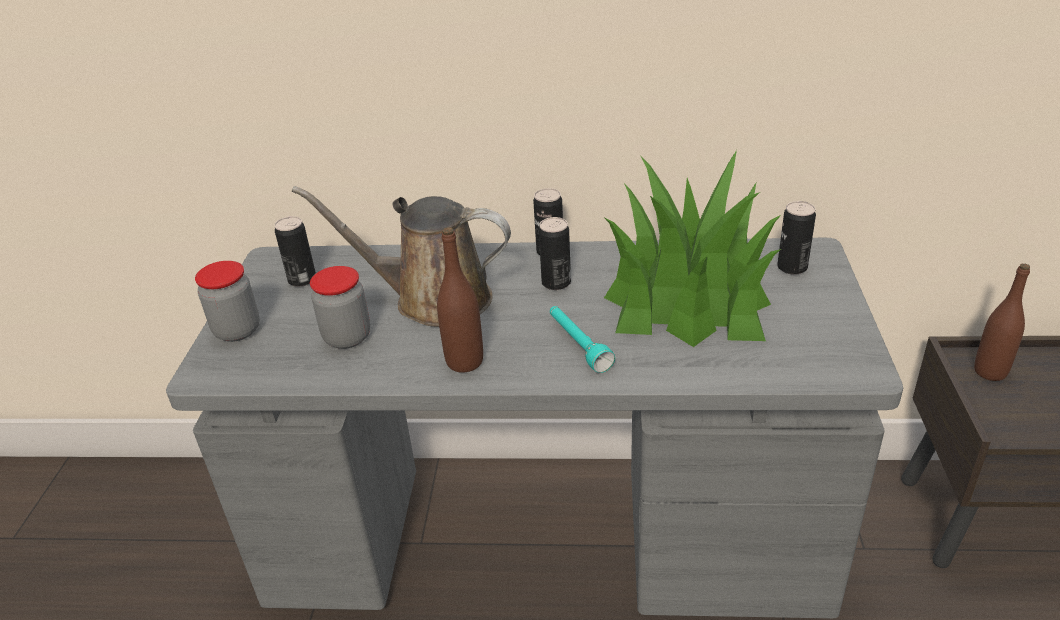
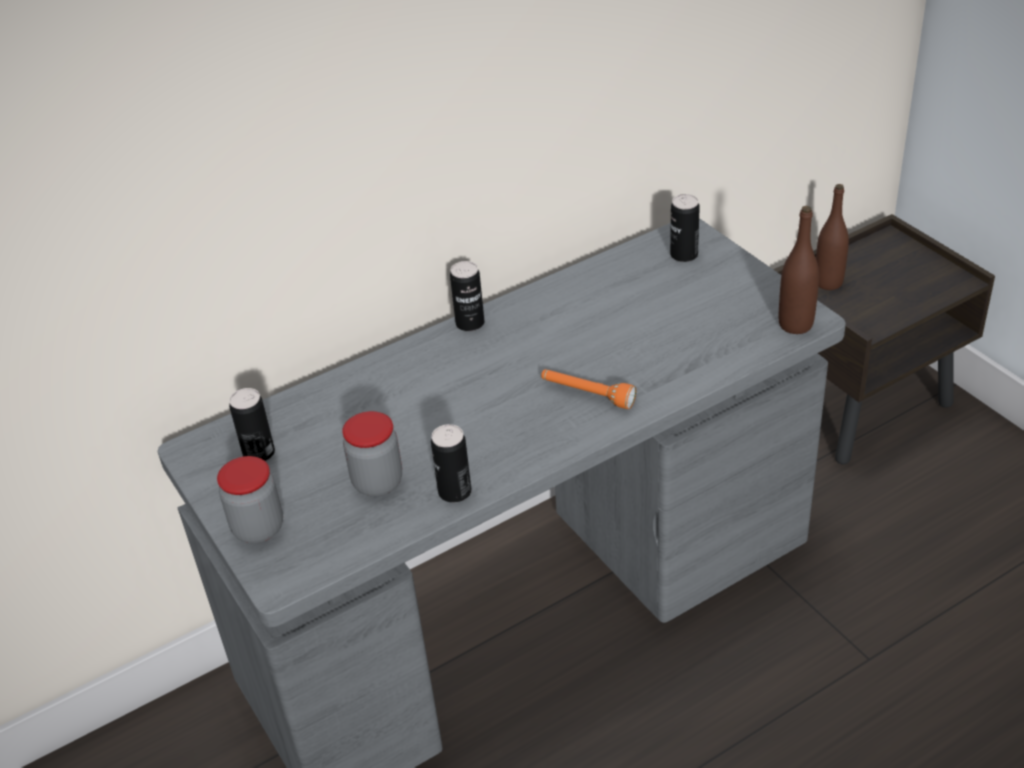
camera: 35 degrees left, 5 degrees up
(433, 299) = (415, 413): brown watering can -> none
(464, 361) = (510, 452): brown bottle -> brown bottle (795, 324)
(556, 283) = (508, 350): can -> can (455, 492)
(578, 345) = (587, 394): turquoise flashlight -> orange flashlight
(688, 299) = (632, 317): potted plant -> none

